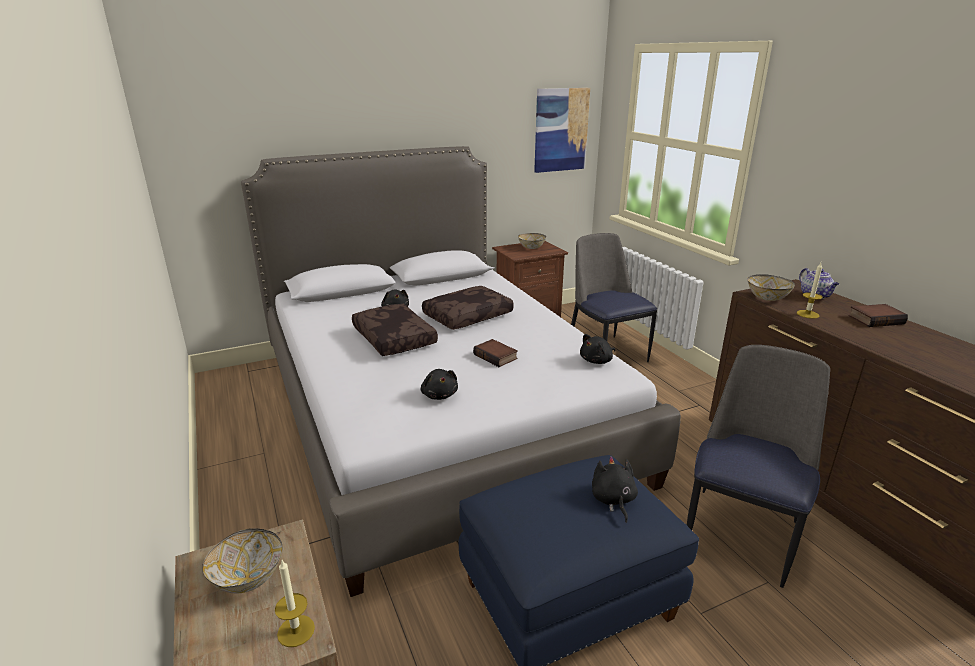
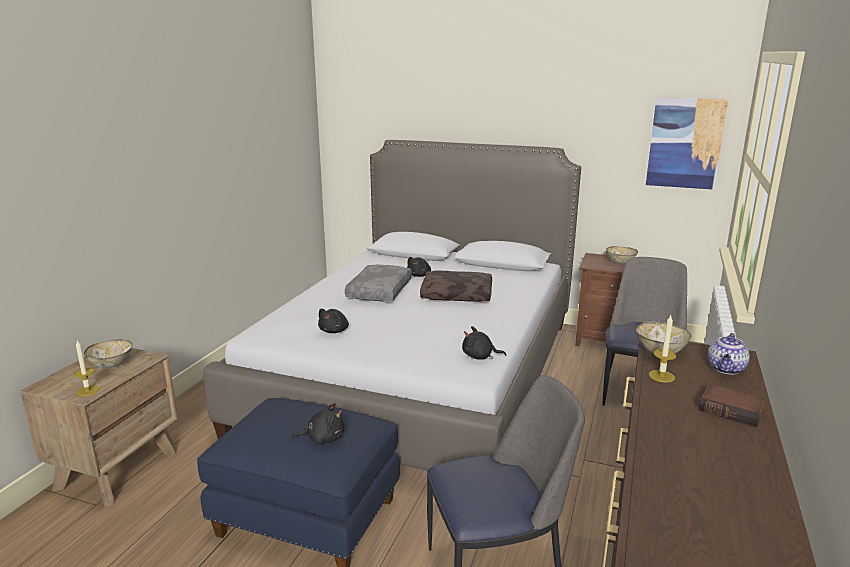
camera: 45 degrees right, 5 degrees down
(392, 338) = (378, 291): brown pillow -> grey pillow
(496, 356) = (416, 325): book -> none
(613, 500) = (323, 438): black plush toy -> black plush toy turned 45 degrees clockwise

